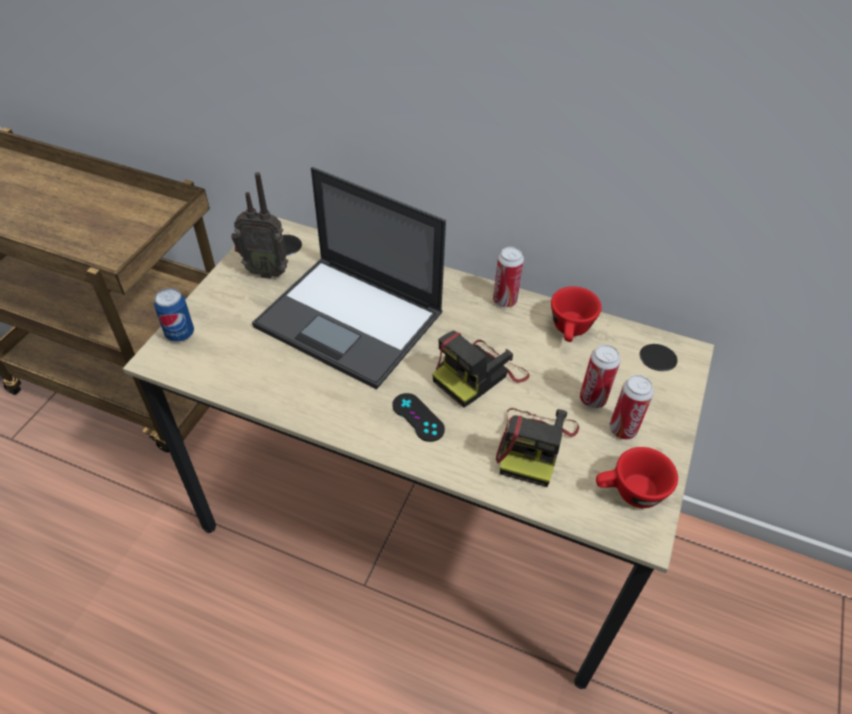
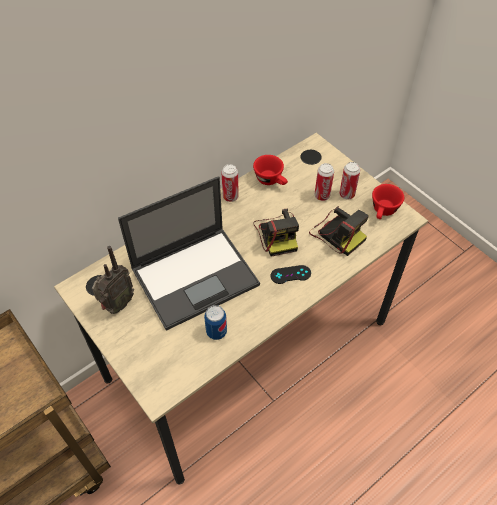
camera: 60 degrees left, 5 degrees up
(180, 334) = (143, 376): can -> can (216, 332)

